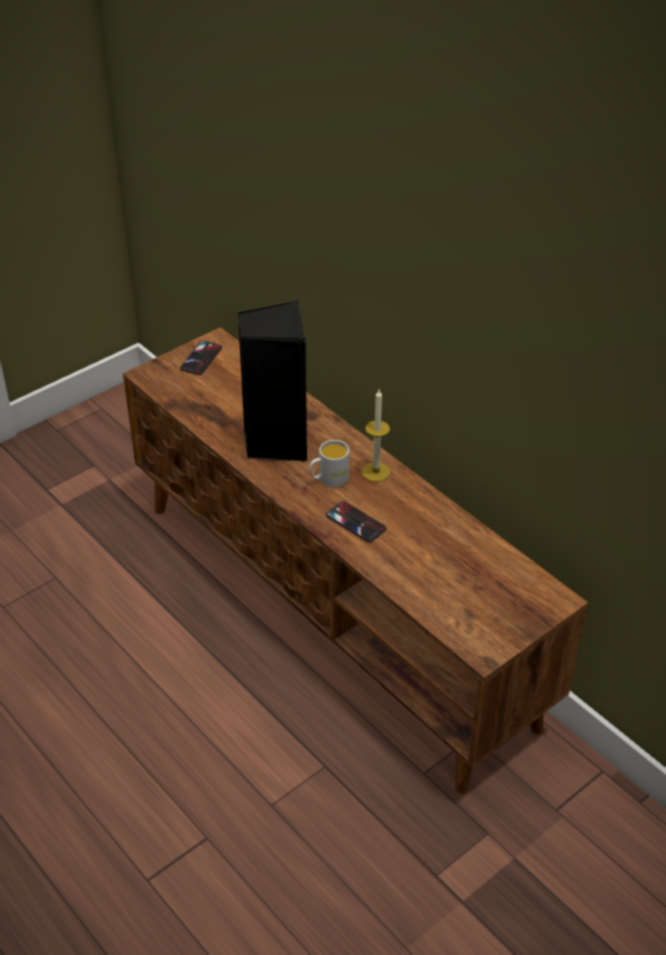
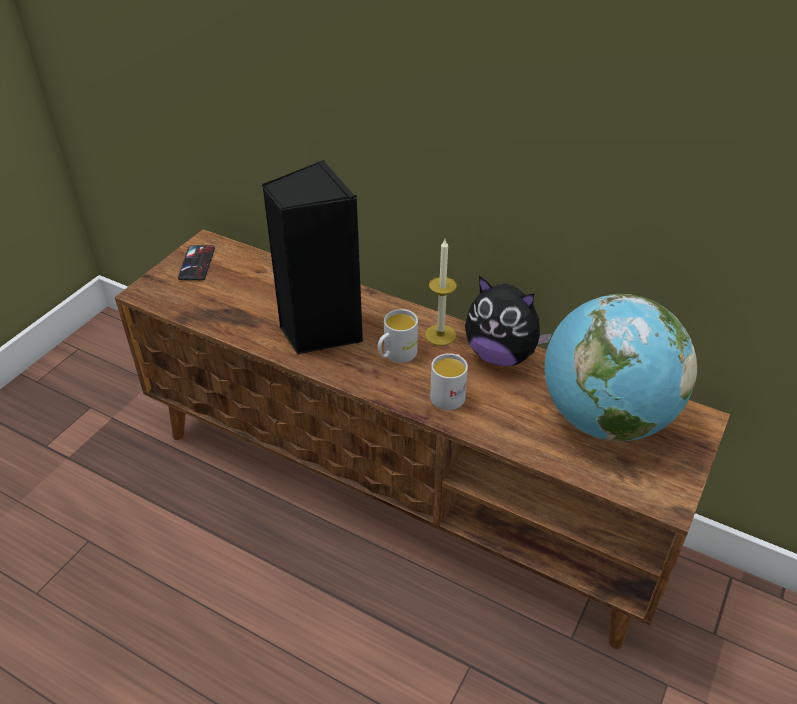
camera: 20 degrees left, 0 degrees up
(356, 522) = (449, 393): phone -> white mug
(418, 502) = (501, 355): none -> plush toy
(474, 576) = (605, 419): none -> globe

